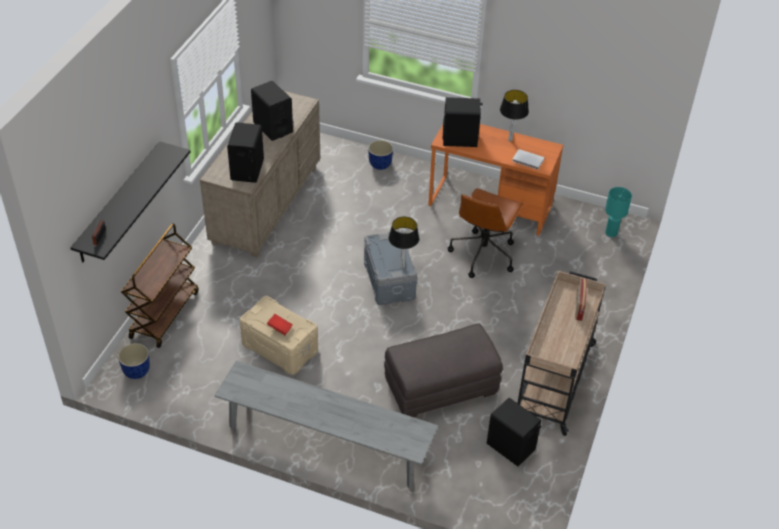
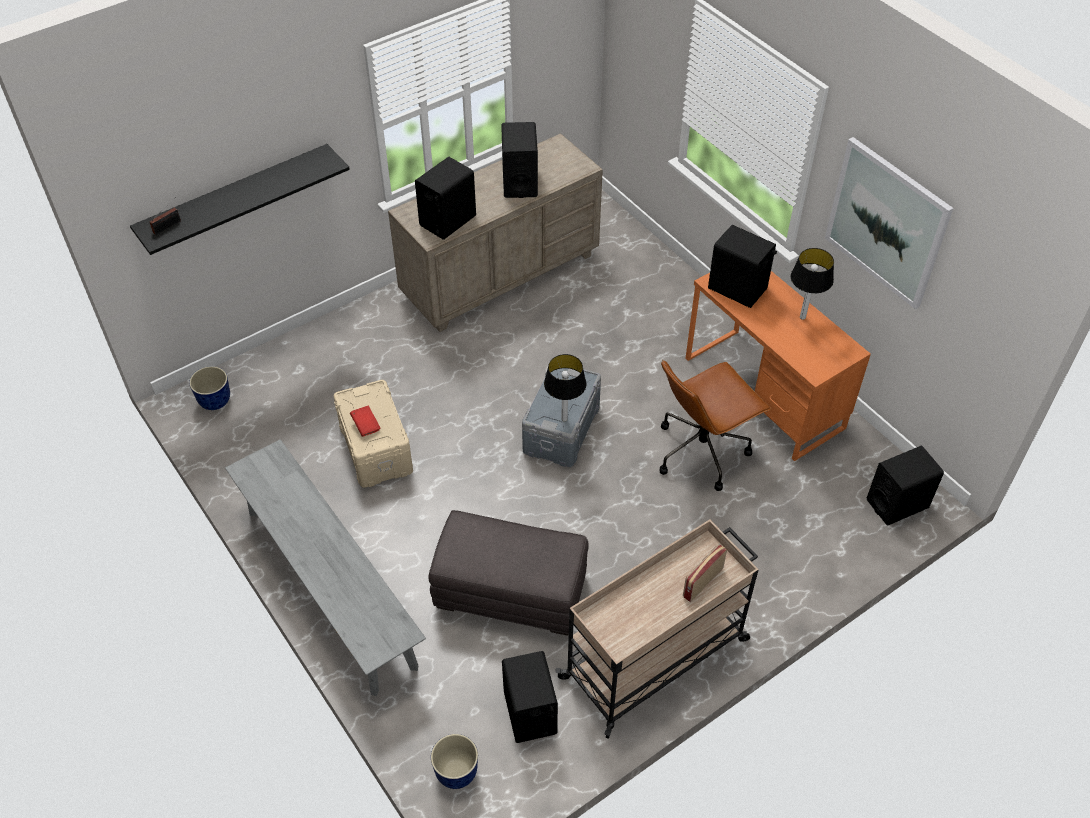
camera: 35 degrees right, 5 degrees up
(164, 314) = (293, 351): brown cart -> none
(380, 165) = (668, 284): planter -> planter (456, 773)
(528, 161) = (802, 354): white book -> none
(552, 56) = (886, 223): none -> picture
(611, 233) = (897, 503): turquoise table lamp -> black speaker

